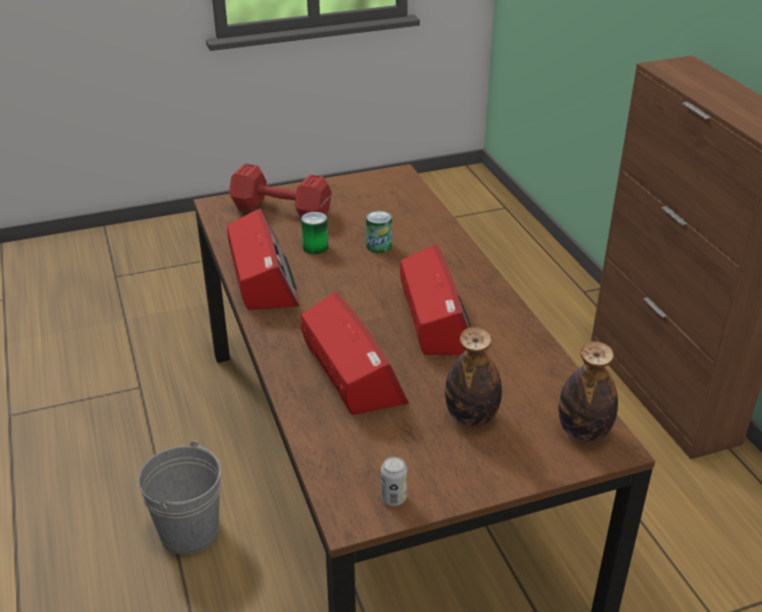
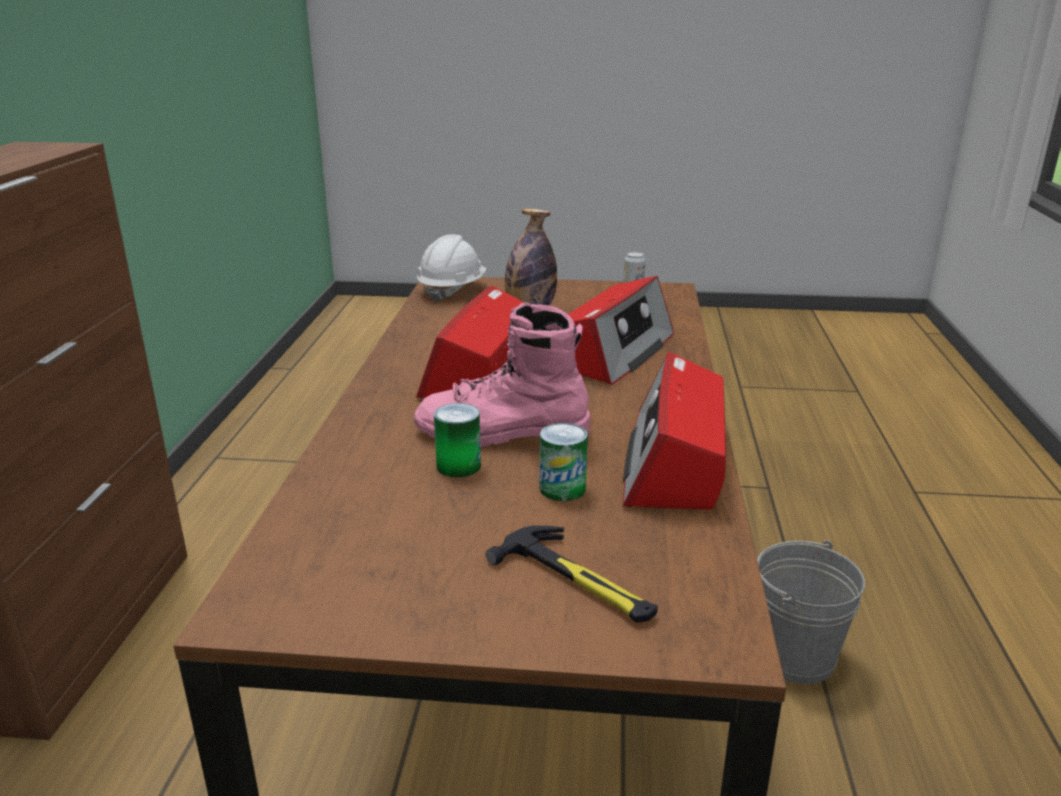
camera: 155 degrees left, 10 degrees down
(283, 211) = (577, 581): red dumbbell -> hammer
(352, 372) = (613, 352): radio -> radio turned 150 degrees counterclockwise
(373, 270) = (502, 434): none -> pink boot
(583, 432) = (452, 290): bottle -> white hard hat

